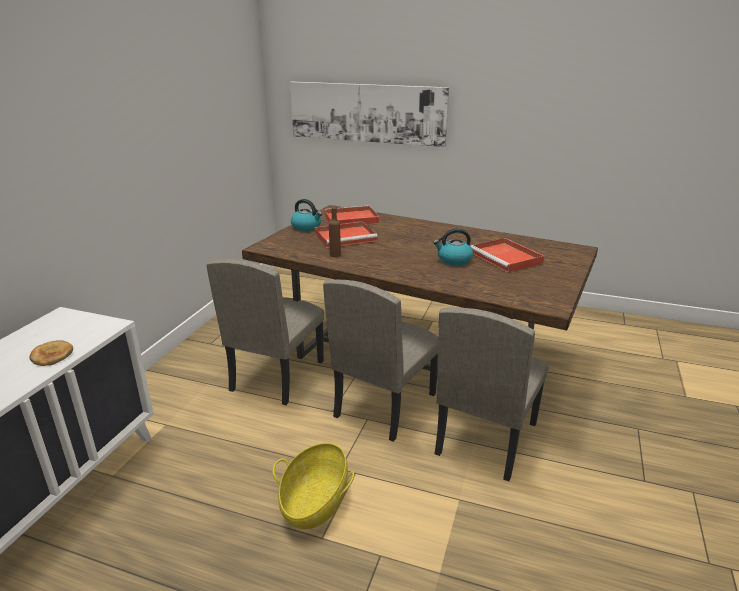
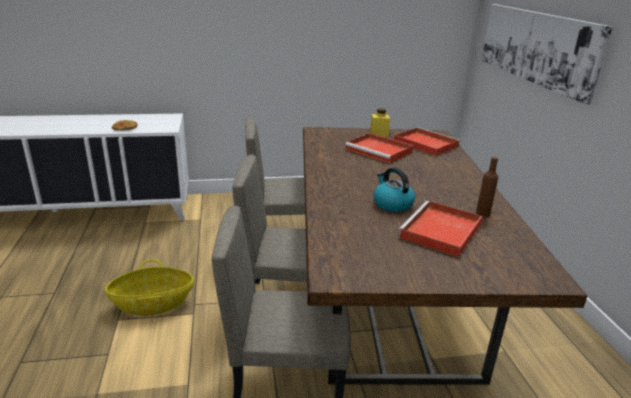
camera: 60 degrees right, 0 degrees up
(307, 227) = (379, 134): kettle -> yellow jar
(335, 255) = (334, 155): brown bottle -> brown bottle (483, 213)

